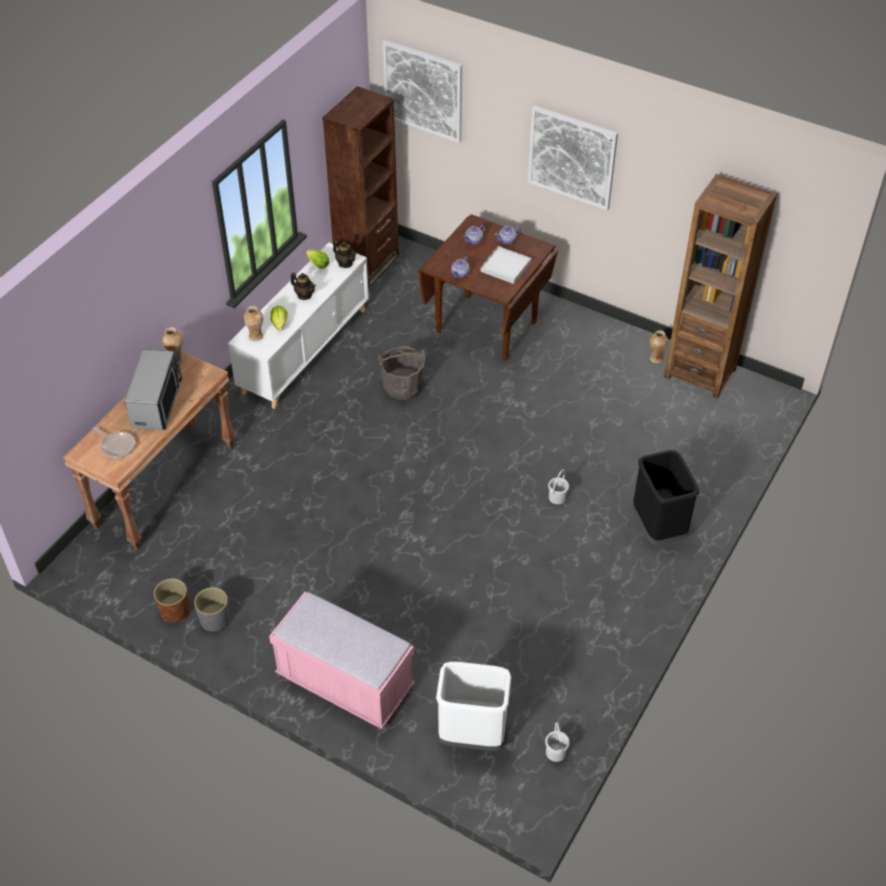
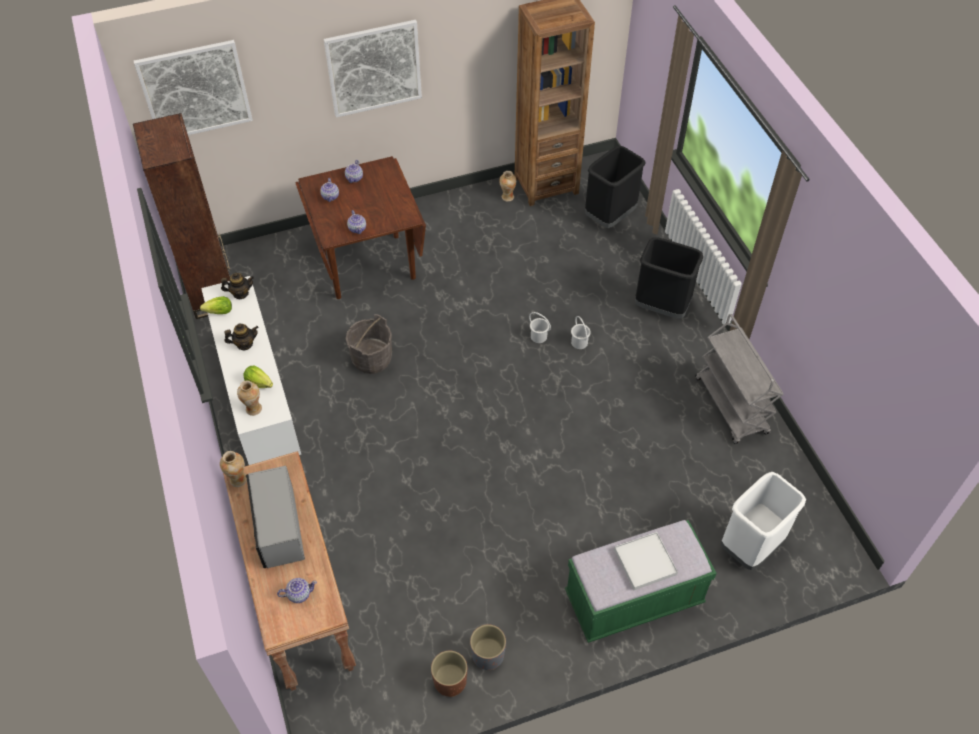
camera: 50 degrees left, 5 degrees up
(117, 446) = (298, 594): frying pan -> teapot
(157, 403) = (278, 528): microwave -> microwave turned 150 degrees counterclockwise
(345, 682) = (633, 599): pink bench -> green bench
(506, 267) = (382, 198): white tray -> white tray (645, 562)
(556, 752) = (806, 504): white bucket -> white bucket (538, 336)
(604, 639) = (731, 406): none -> grey cart
(717, 434) = (610, 216): none -> black trash can

